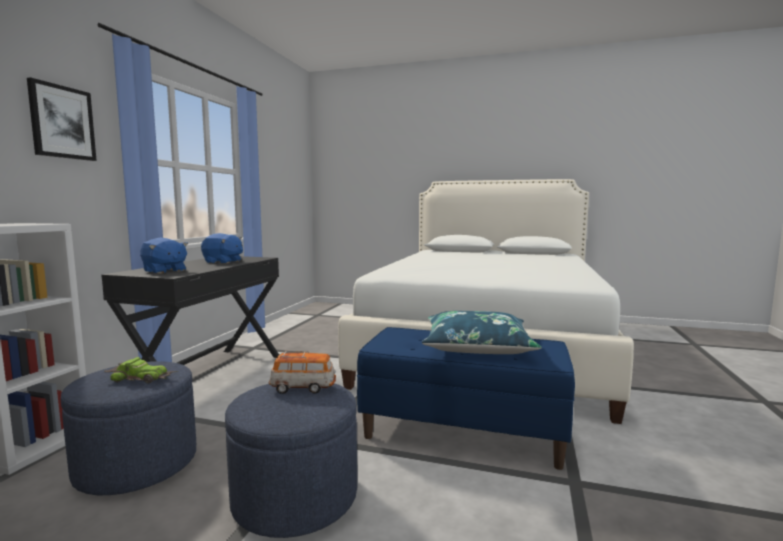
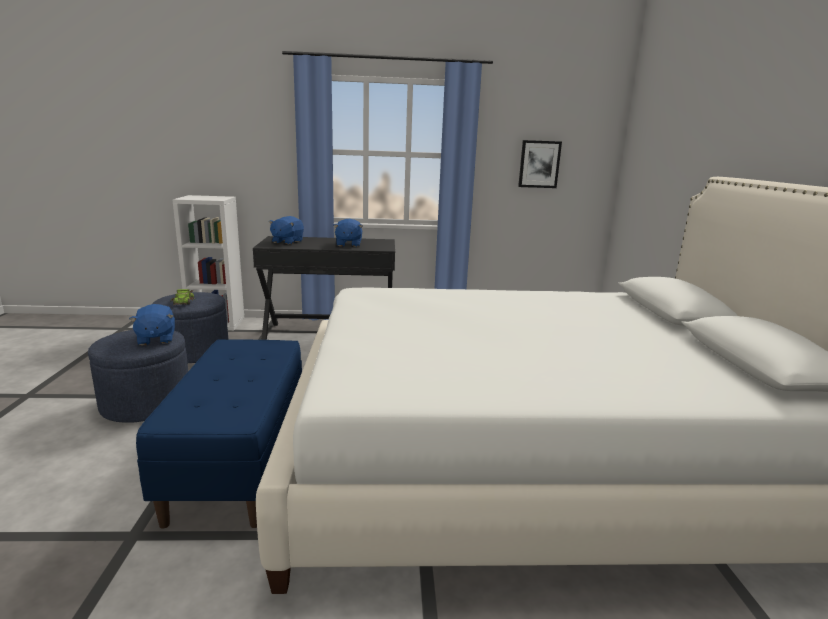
camera: 70 degrees right, 10 degrees up
(62, 122) = (264, 129): picture -> picture (539, 164)
(303, 388) = (155, 339): toy car -> blue plush toy
(477, 346) = (229, 382): blue pillow -> none

